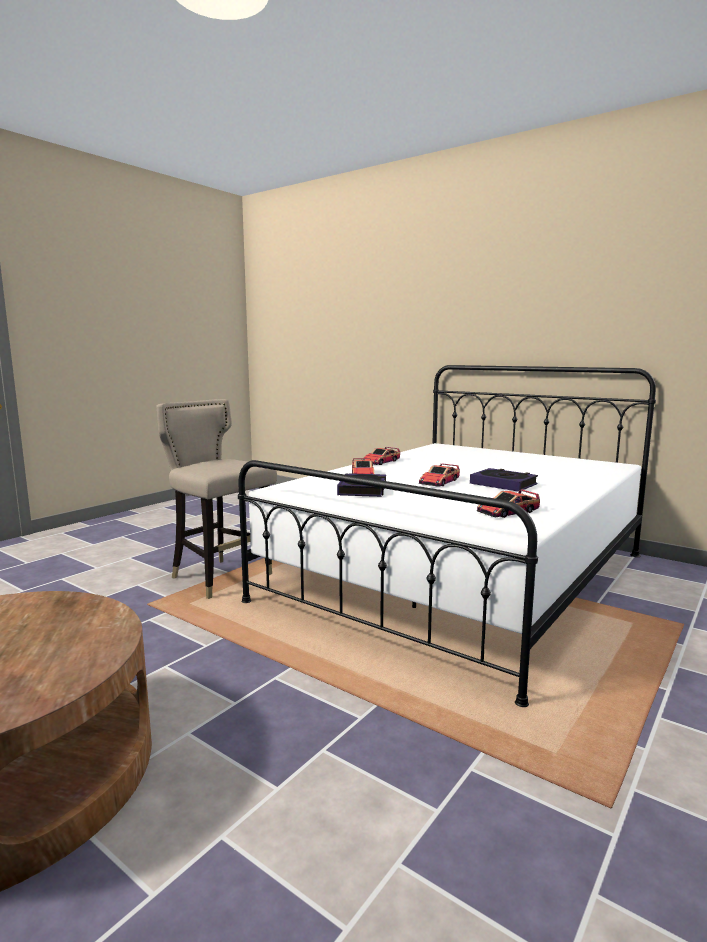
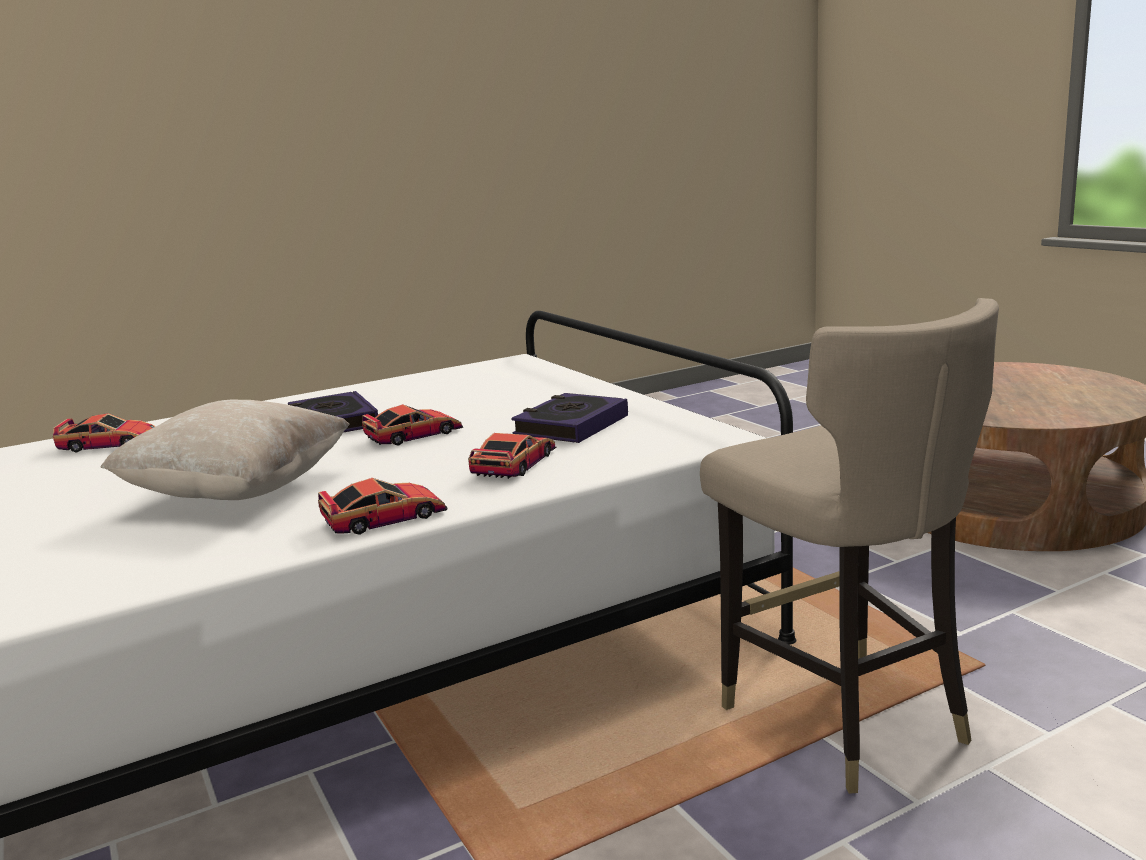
camera: 155 degrees left, 5 degrees up
(454, 463) = (239, 493): none -> beige pillow
(507, 512) = (454, 382): toy car -> toy car (110, 444)

